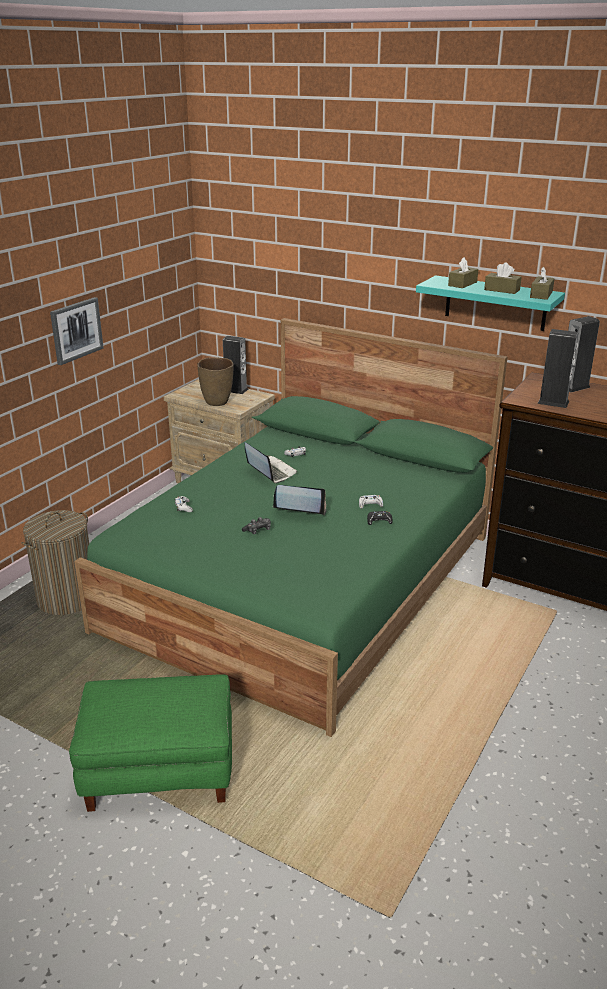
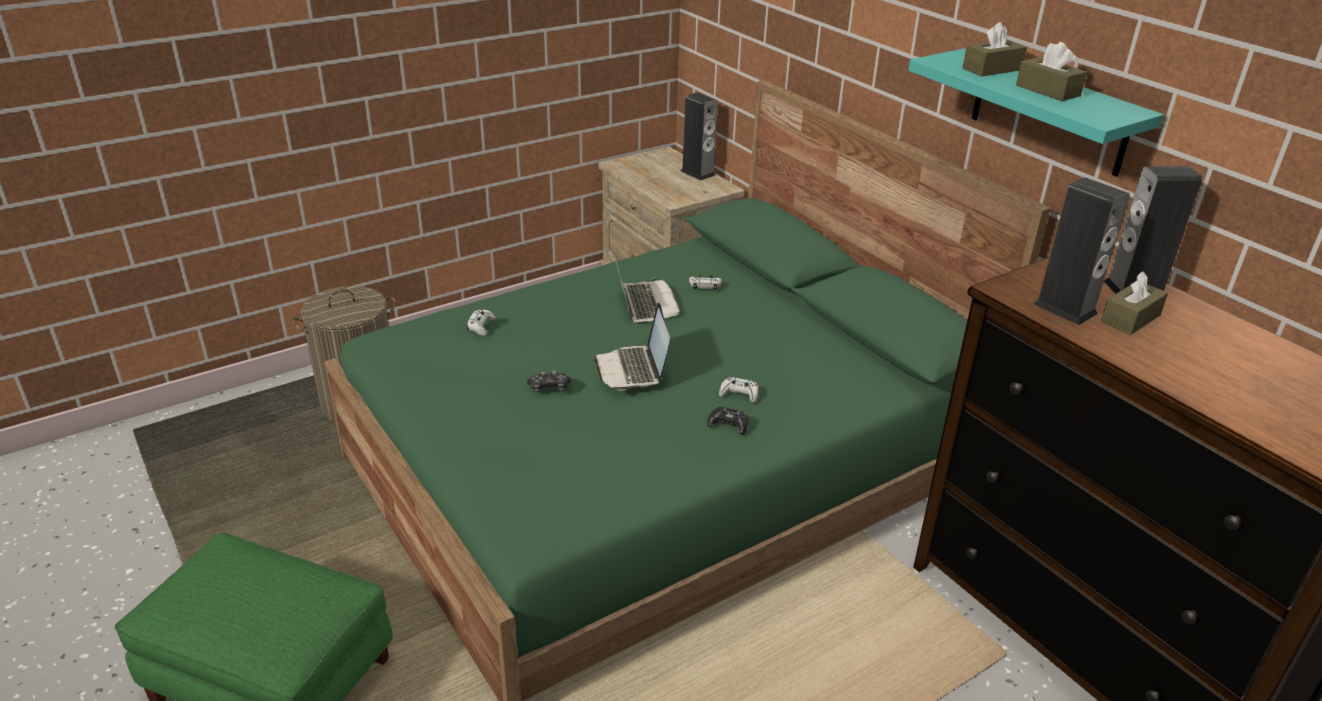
camera: 25 degrees right, 5 degrees up
(76, 330) = (449, 50): picture -> none
(217, 402) = (657, 185): brown vase -> none
(299, 507) = (633, 370): laptop -> laptop turned 135 degrees counterclockwise
(541, 294) = (1110, 111): brown tissue box -> brown tissue box (1130, 318)

